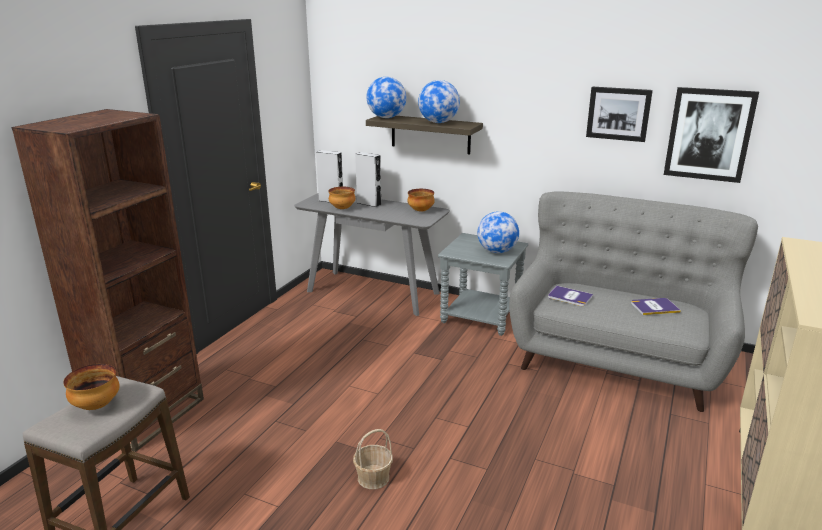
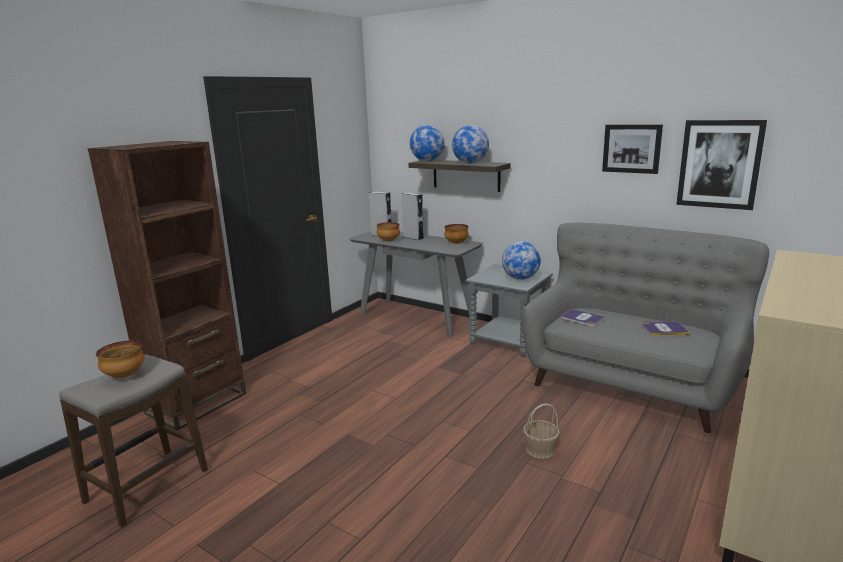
camera: 10 degrees right, 5 degrees down
(373, 478) = (370, 467): basket -> basket (540, 449)

